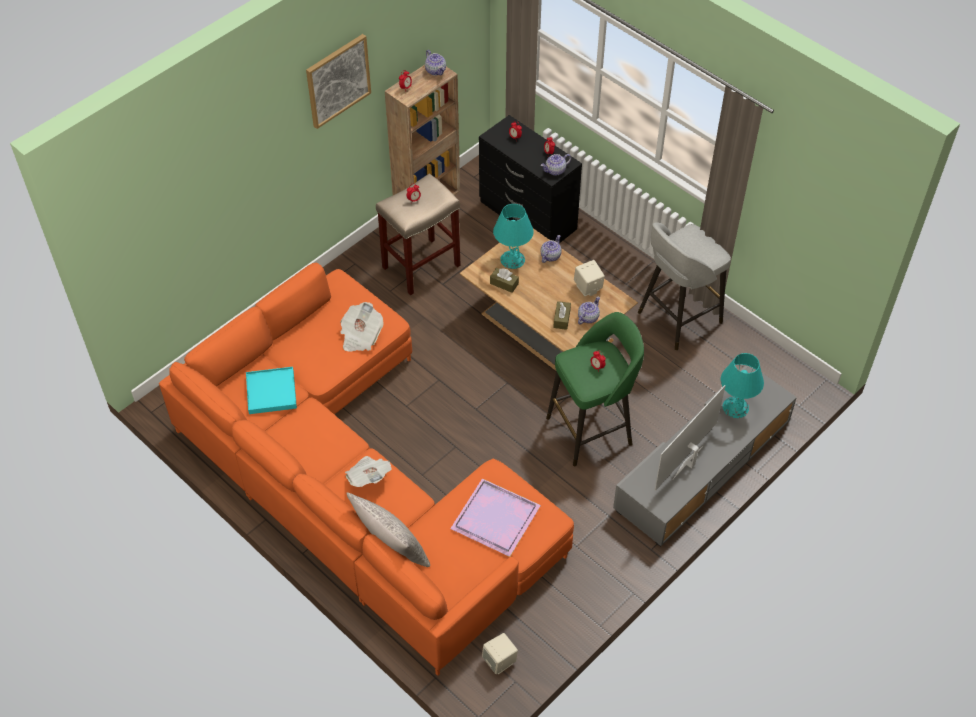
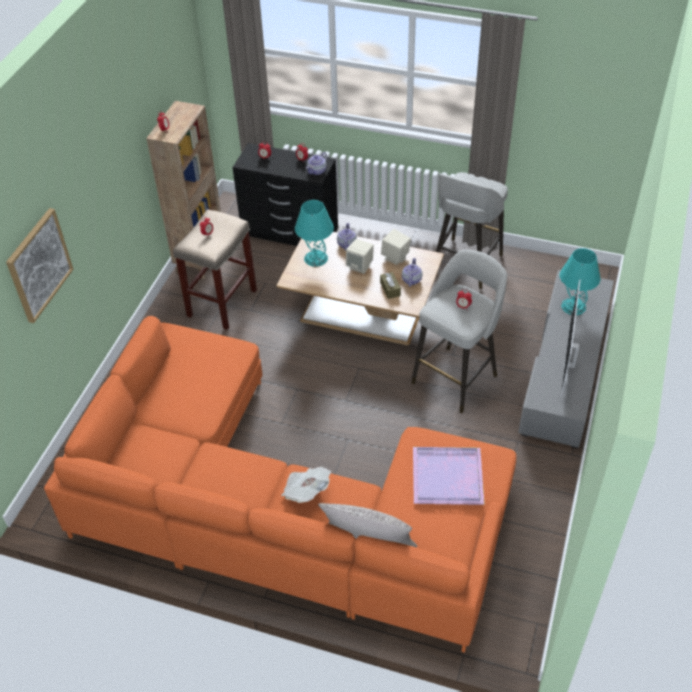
camera: 25 degrees left, 5 degrees down
(271, 392) = (162, 453): turquoise tray -> none
(337, 80) = (108, 130): picture -> picture (39, 265)
(360, 336) = (219, 370): newspaper -> none
(436, 70) = (183, 109): teapot -> none
(500, 661) = (511, 611): beige speaker -> beige speaker (360, 266)
(504, 283) = (321, 280): brown tissue box -> none
(591, 430) = (456, 378): green stool -> grey stool

